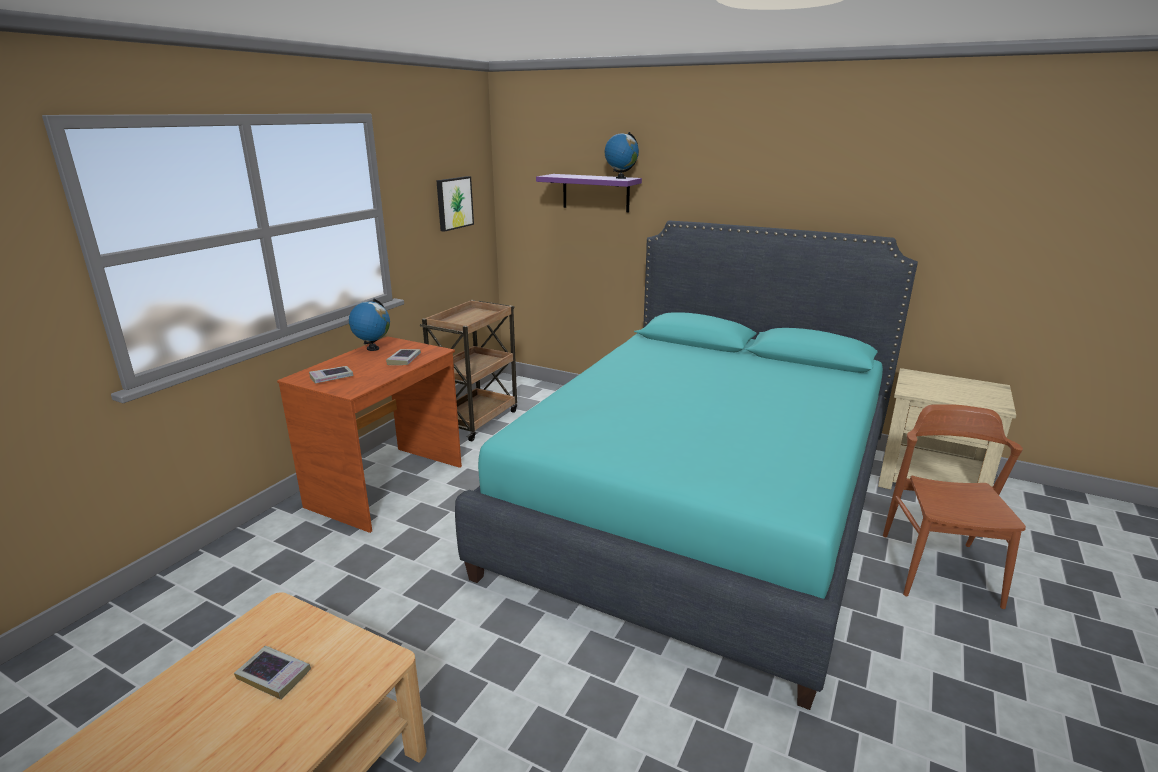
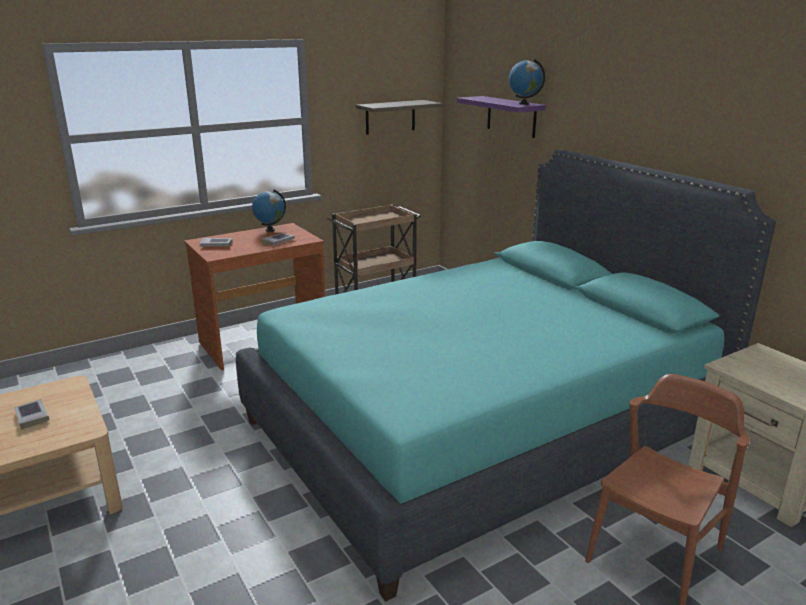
camera: 30 degrees right, 0 degrees up
(453, 203) = (390, 117): picture -> shelf

